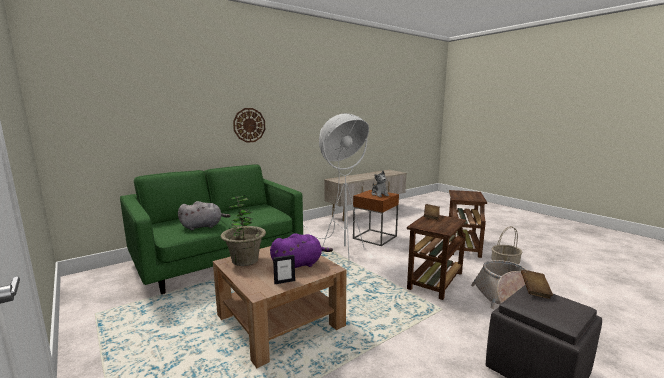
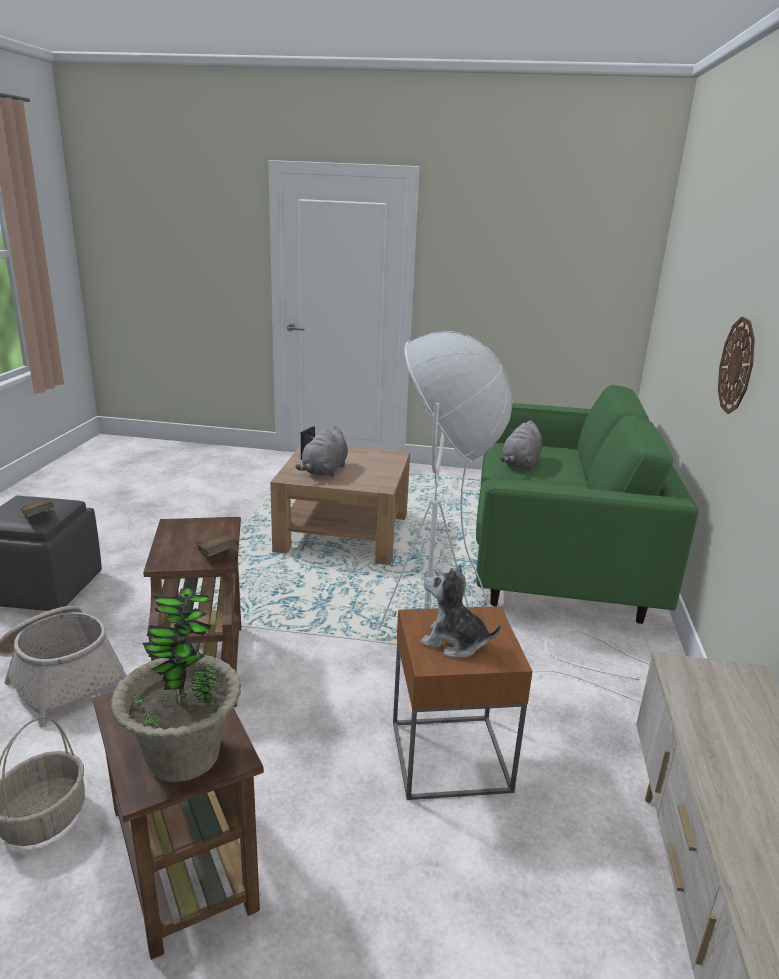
camera: 135 degrees right, 10 degrees up
(245, 260) = (383, 459): potted plant -> potted plant (183, 755)
(299, 265) = (324, 471): purple plush toy -> grey plush toy

